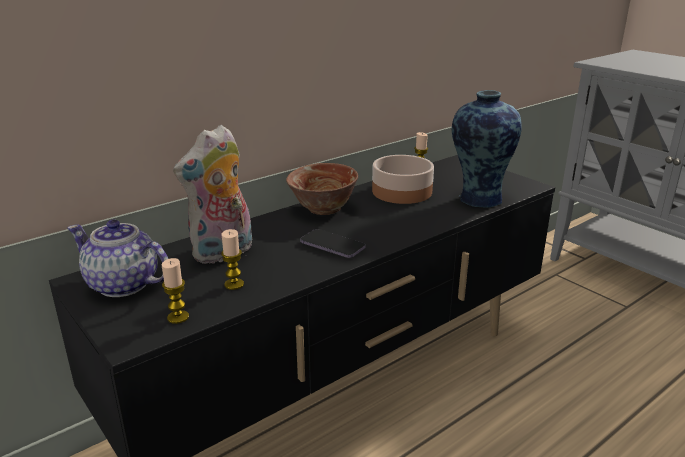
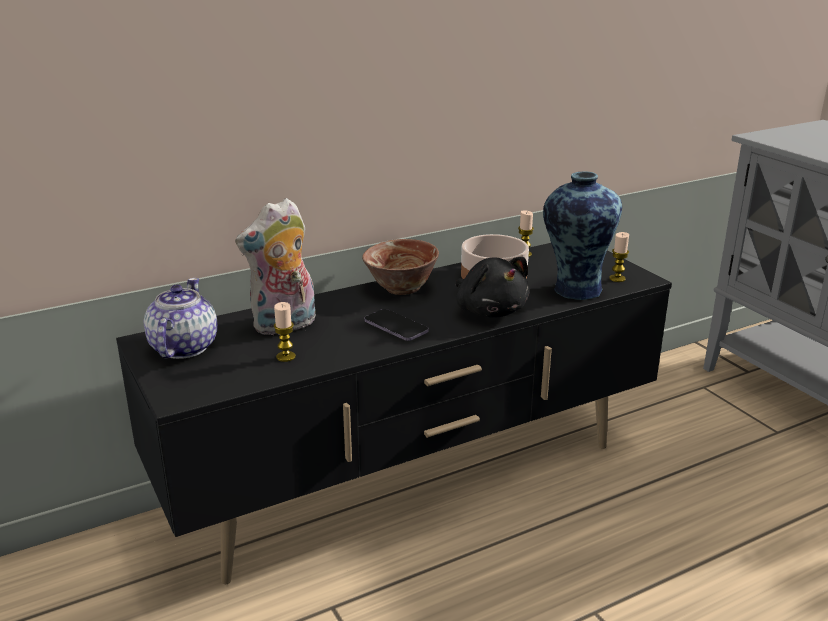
camera: 10 degrees right, 0 degrees up
(123, 285) = (182, 348): teapot -> teapot turned 60 degrees clockwise
(178, 317) = (225, 382): candle -> candle (617, 278)
(412, 223) = (490, 311): none -> black plush toy

